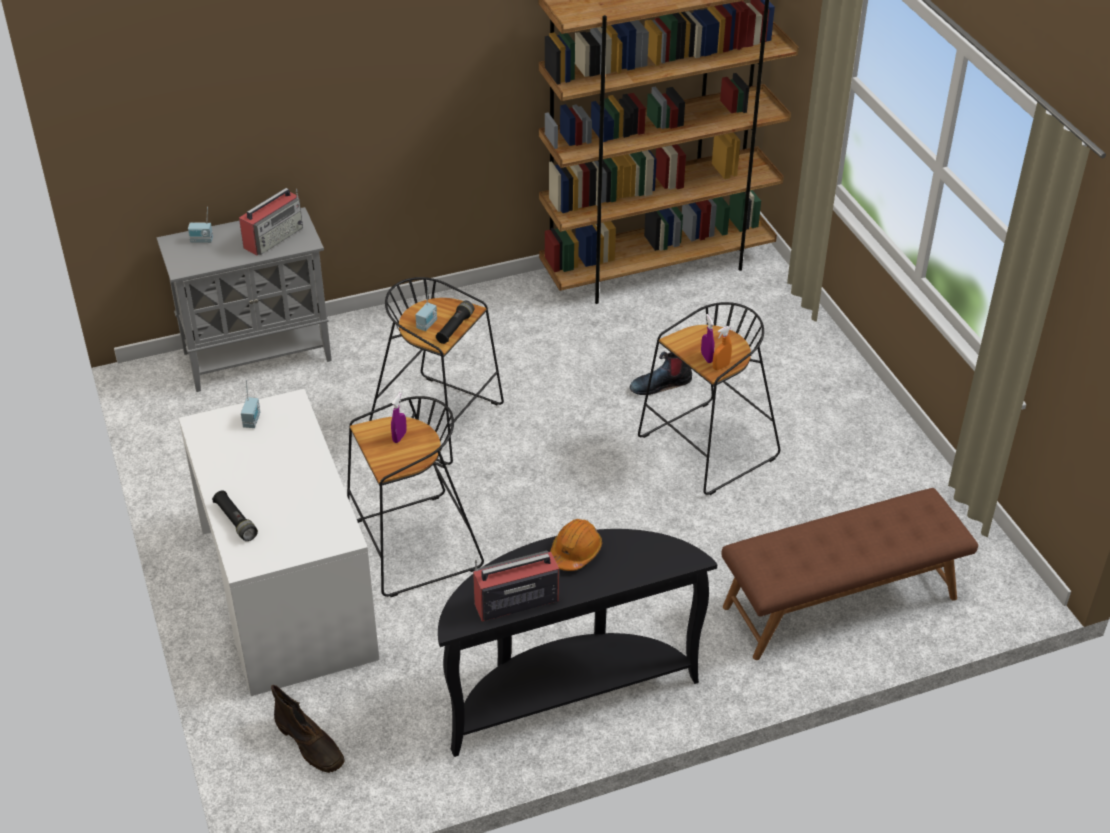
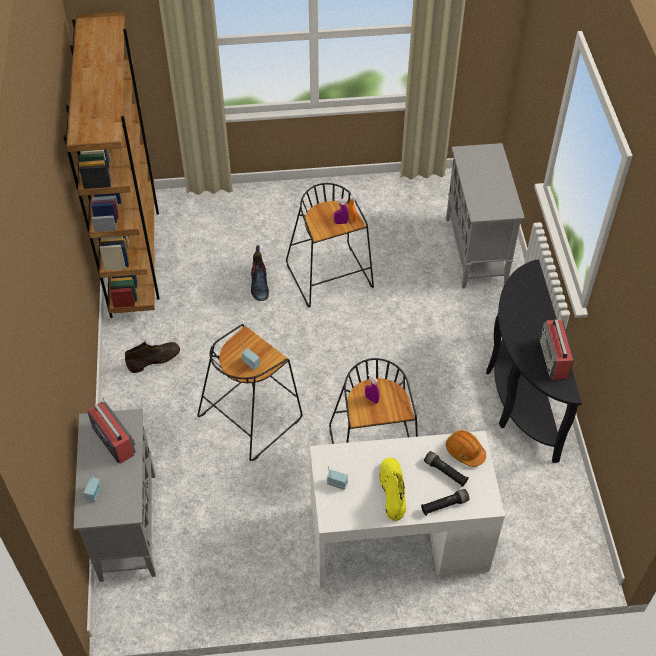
camera: 75 degrees left, 10 degrees up
(251, 470) = (392, 490): none -> yellow boot
(310, 744) = (536, 540): brown boot -> brown boot (154, 359)
(455, 328) = (262, 347): black flashlight -> black flashlight (445, 472)
(575, 552) = (517, 321): orange hard hat -> orange hard hat (465, 451)
(840, 603) = (476, 252): brown bench -> grey cabinet

